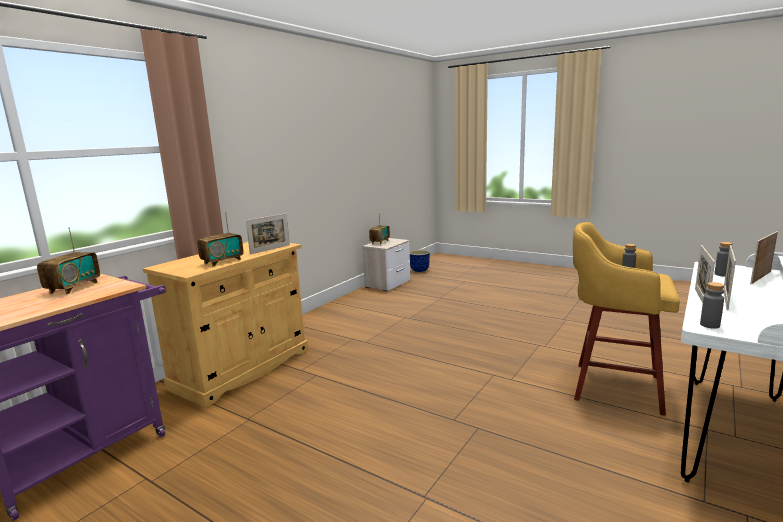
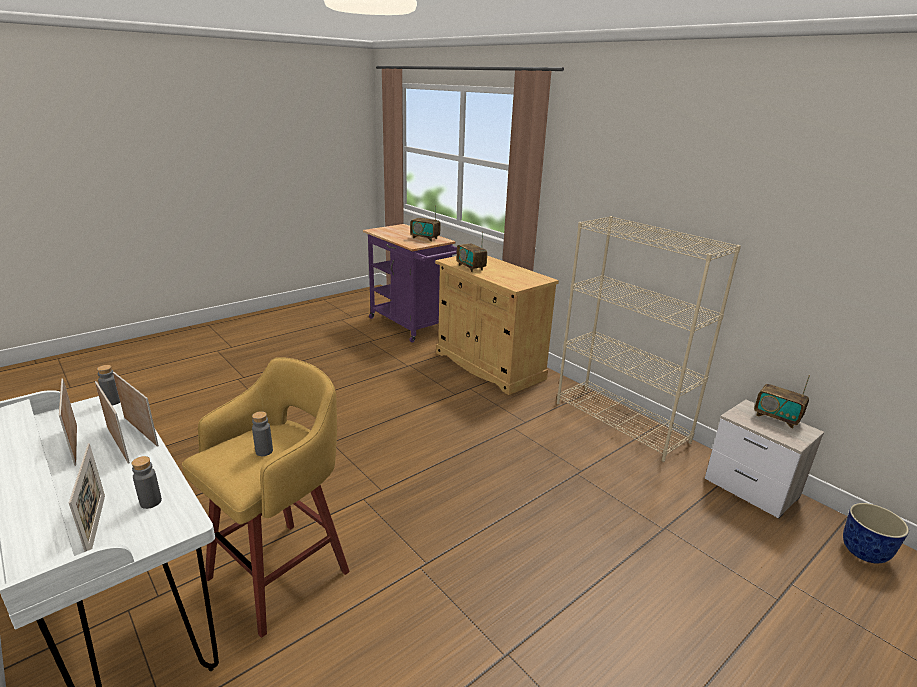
camera: 105 degrees right, 10 degrees up
(270, 249) = (501, 281): picture frame -> picture frame (75, 444)
(334, 311) = (621, 422): none -> beige bookcase

